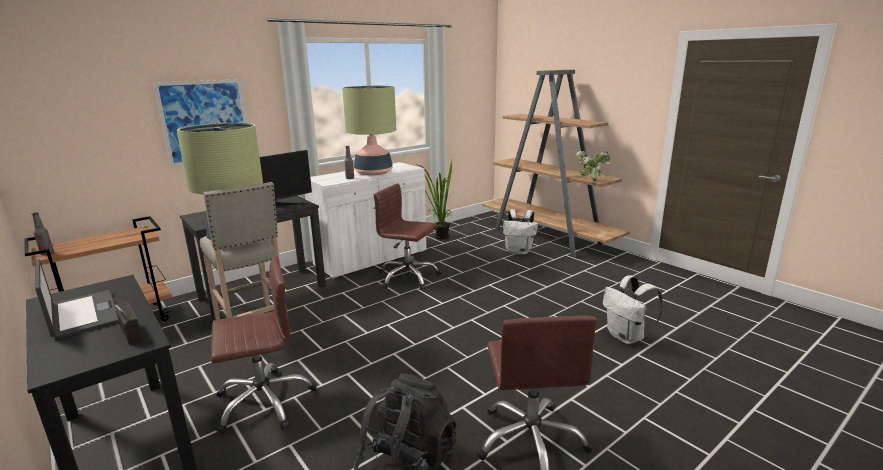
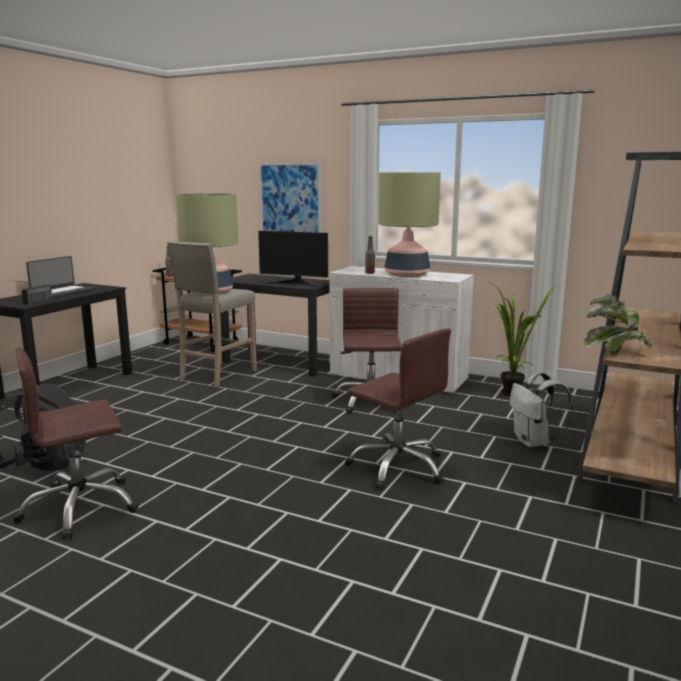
camera: 65 degrees right, 5 degrees down
(264, 401) = (118, 403): brown office chair -> brown office chair (398, 467)
(627, 337) = (324, 548): white backpack -> none

